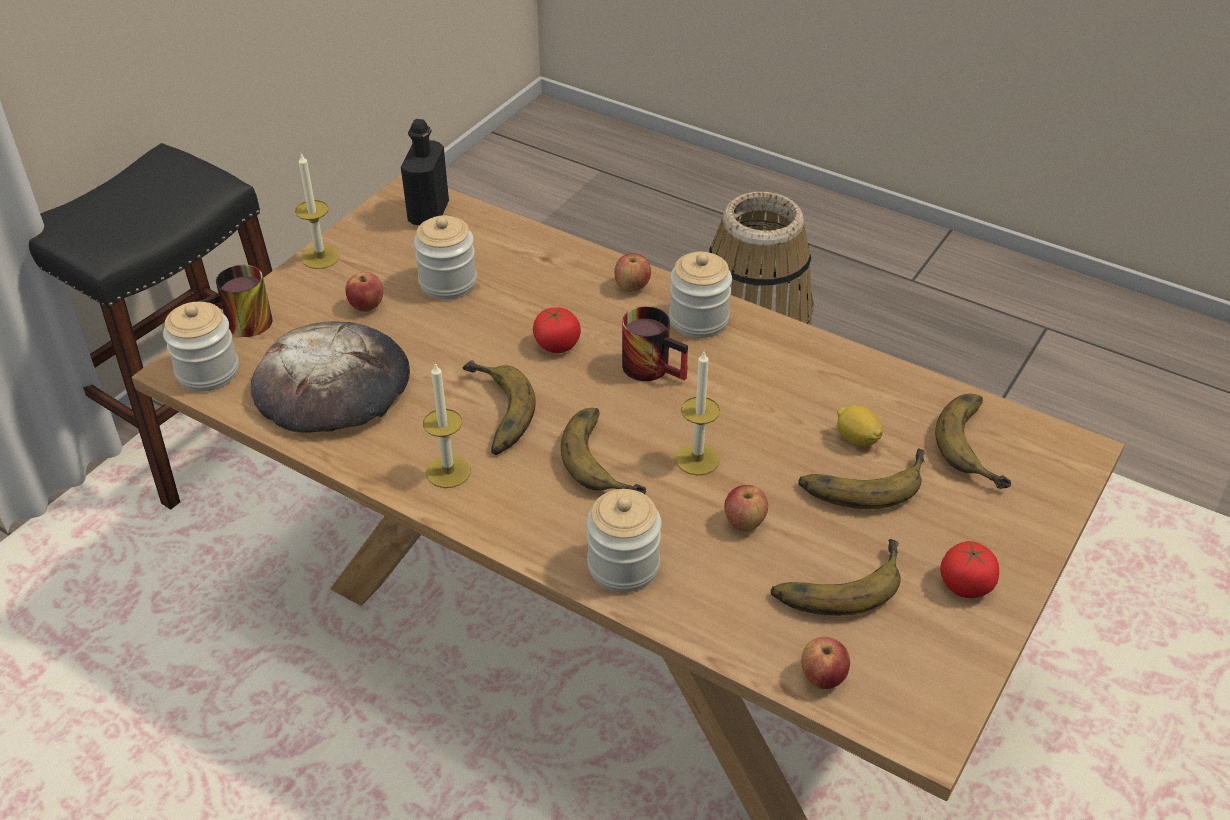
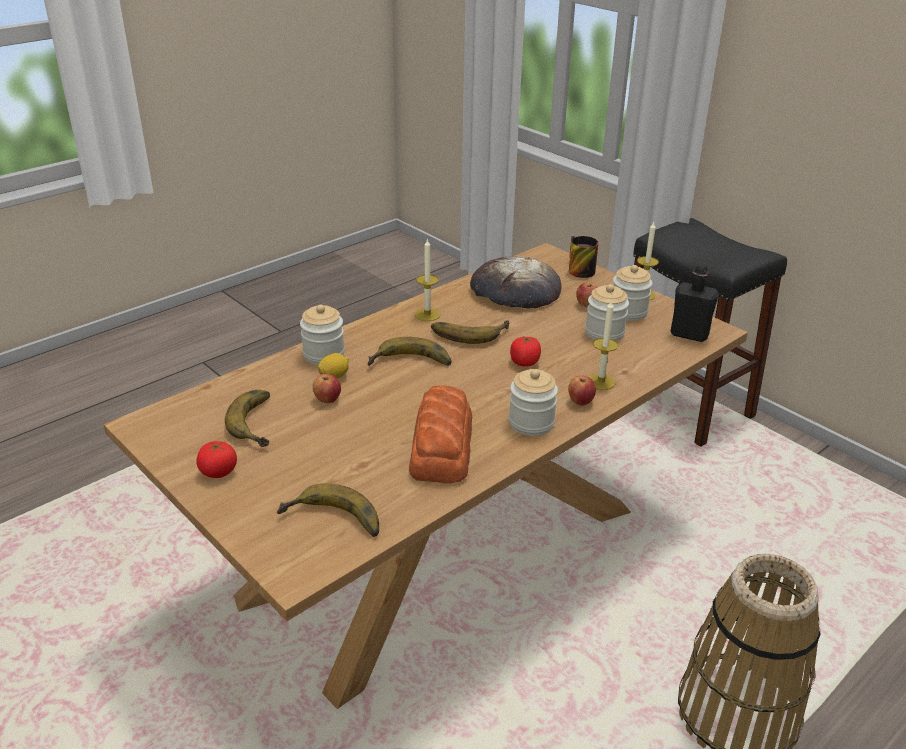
camera: 105 degrees right, 10 degrees down
(208, 372) = (541, 259): jar -> jar (628, 312)
(655, 366) = (487, 395): mug -> none
(697, 459) = (390, 394): candle -> candle (601, 381)
(786, 385) = (442, 446): none -> bread
(822, 677) = (201, 400): apple -> none
(856, 439) = (372, 463): lemon -> lemon (334, 376)
(861, 479) = (333, 454): banana -> none

